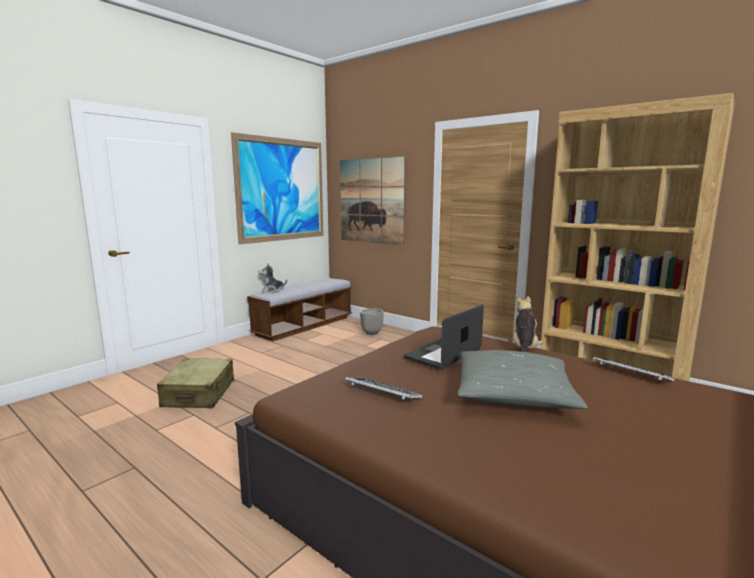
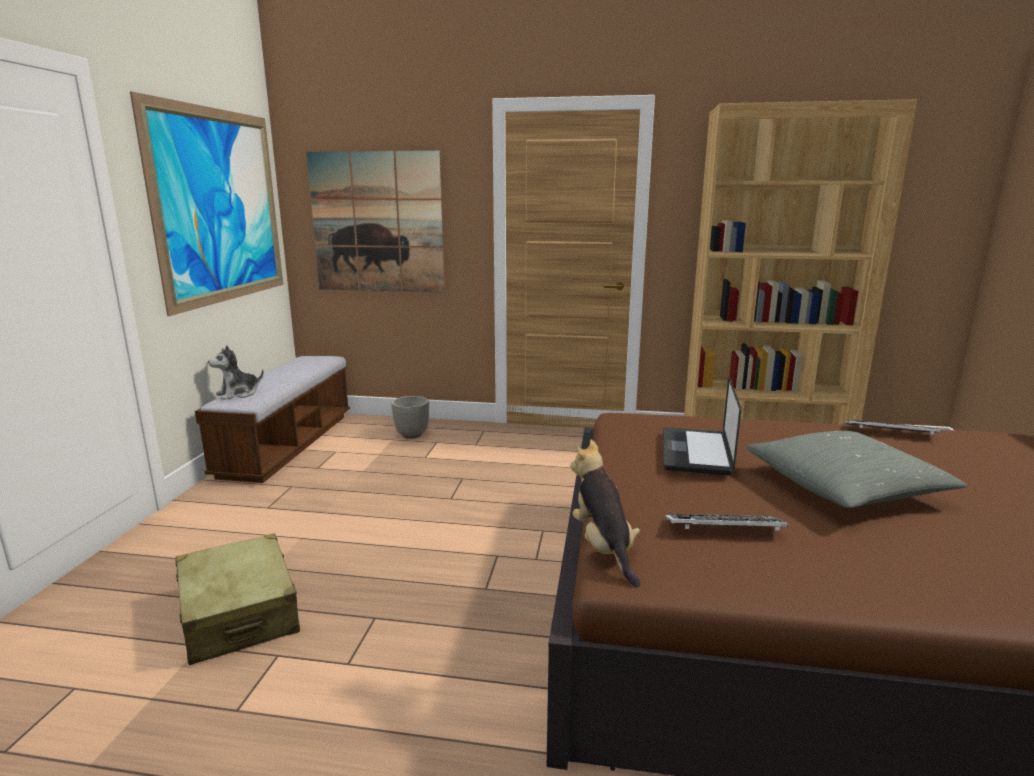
camera: 30 degrees left, 5 degrees up
(524, 349) = (757, 425): plush toy -> plush toy (603, 548)

